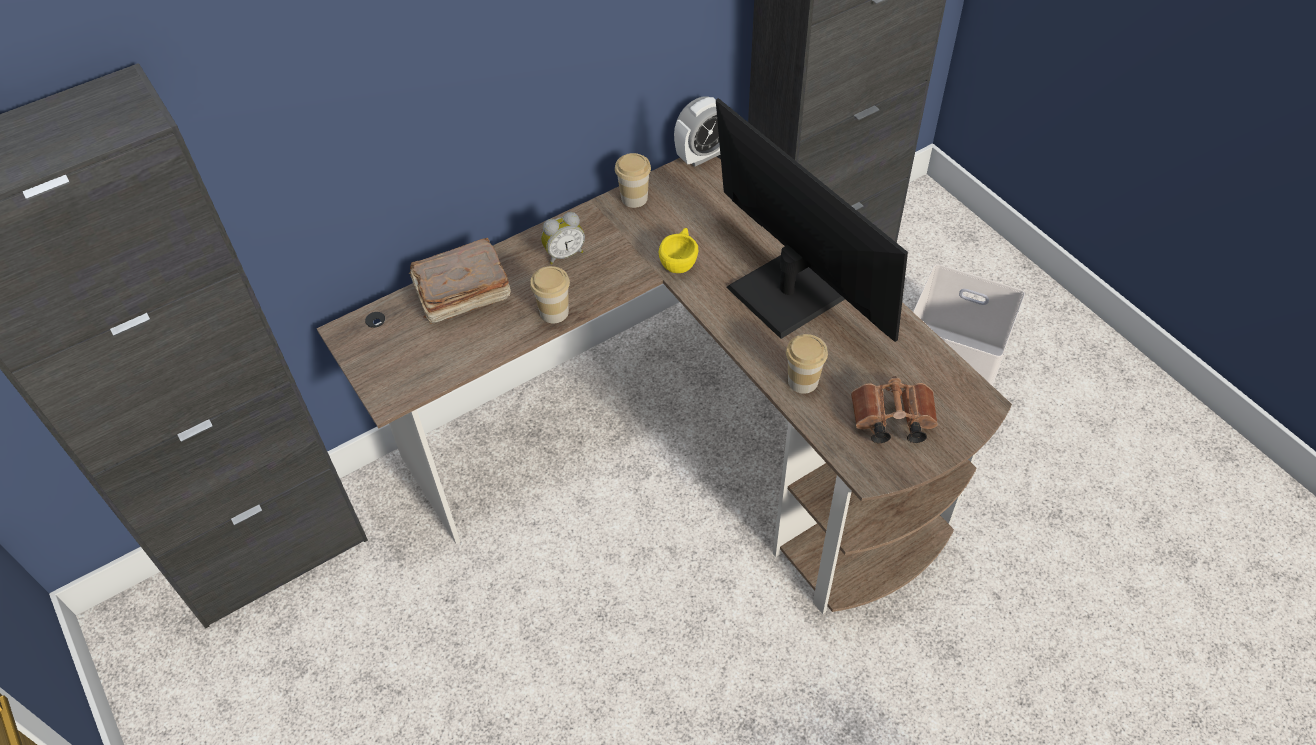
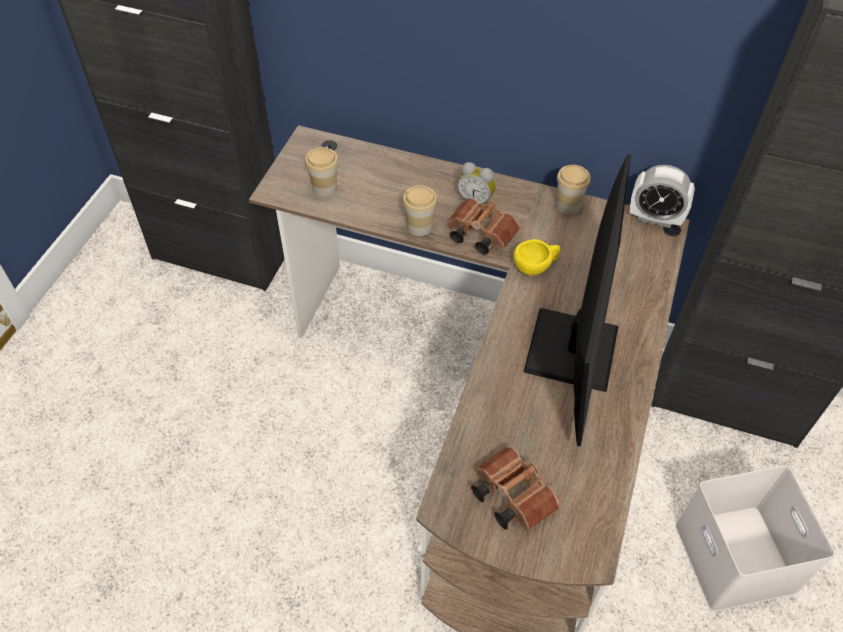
camera: 50 degrees right, 0 degrees up
(461, 294) = (389, 171): brown book -> none
(606, 277) = (478, 235): none -> brown binoculars
(803, 381) = (495, 410): cup -> cup (324, 188)

